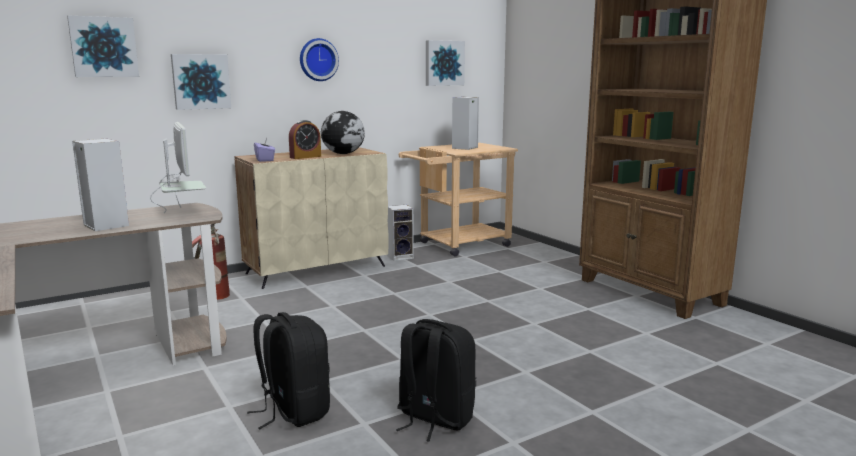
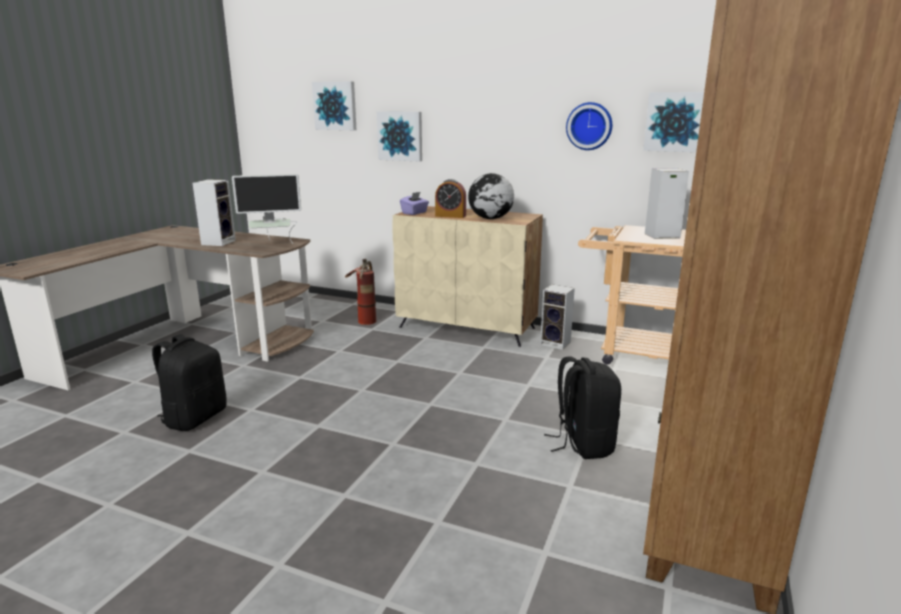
camera: 55 degrees right, 5 degrees up
(182, 212) = (272, 244): monitor -> monitor turned 45 degrees clockwise
(318, 60) = (508, 117): wall clock -> wall clock (589, 126)
(434, 418) = (213, 477): black backpack -> black backpack (583, 444)

